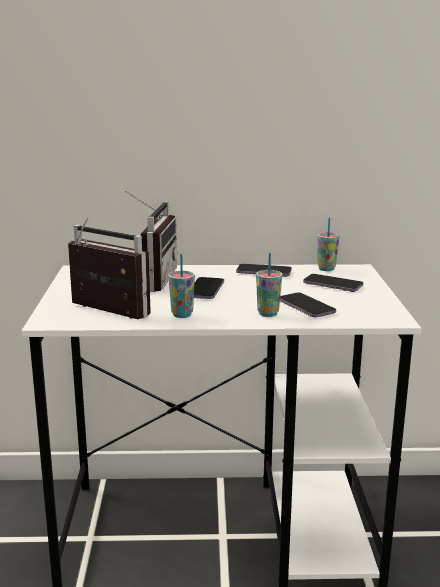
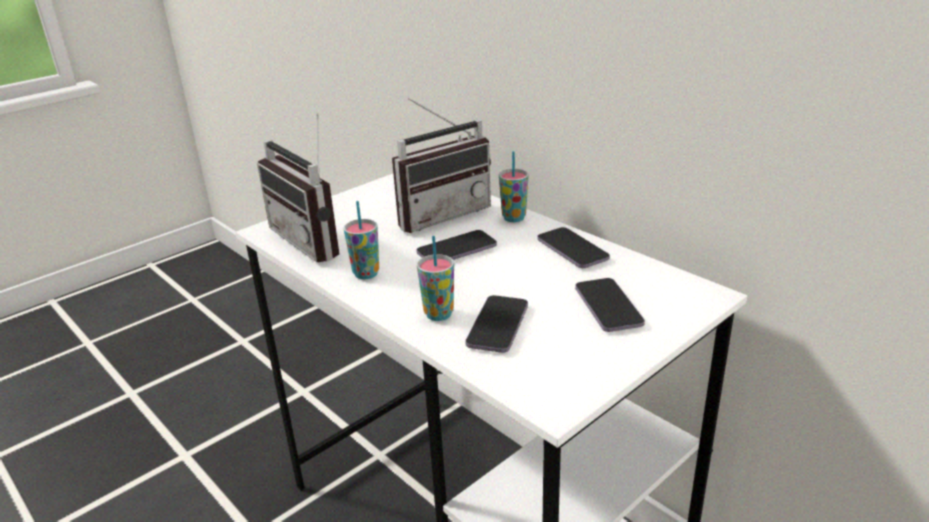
camera: 50 degrees right, 10 degrees up
(102, 313) = (316, 240): radio -> radio turned 150 degrees clockwise
(326, 269) = (659, 277): cup -> cup (514, 218)

